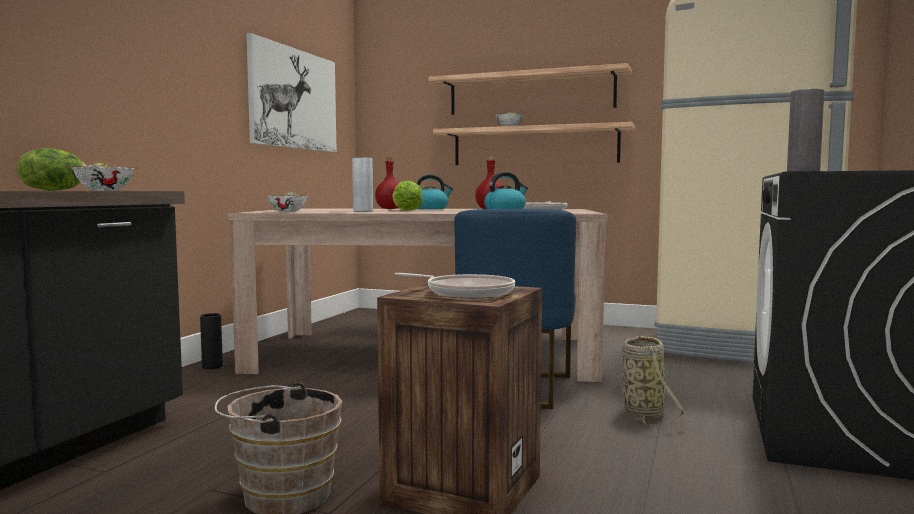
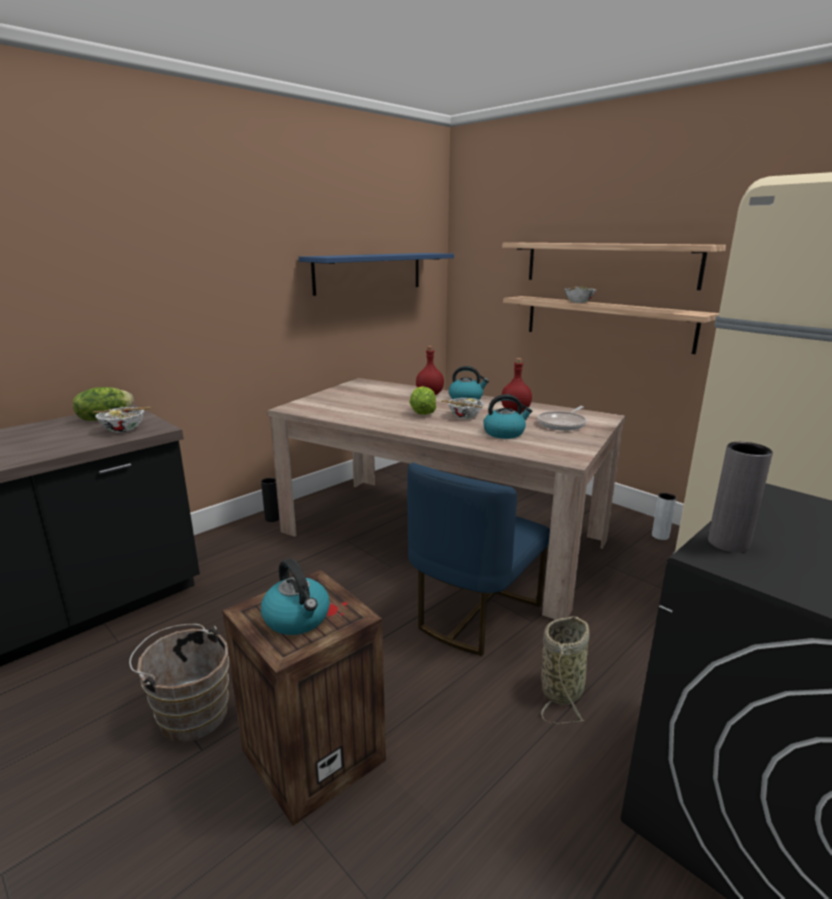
camera: 25 degrees right, 15 degrees up
(287, 211) = (317, 408): bowl -> bowl (464, 416)
(294, 99) = (368, 272): picture -> blue shelf
(363, 211) = (377, 415): grey vase -> grey vase (660, 536)
(465, 293) = (297, 618): frying pan -> kettle

